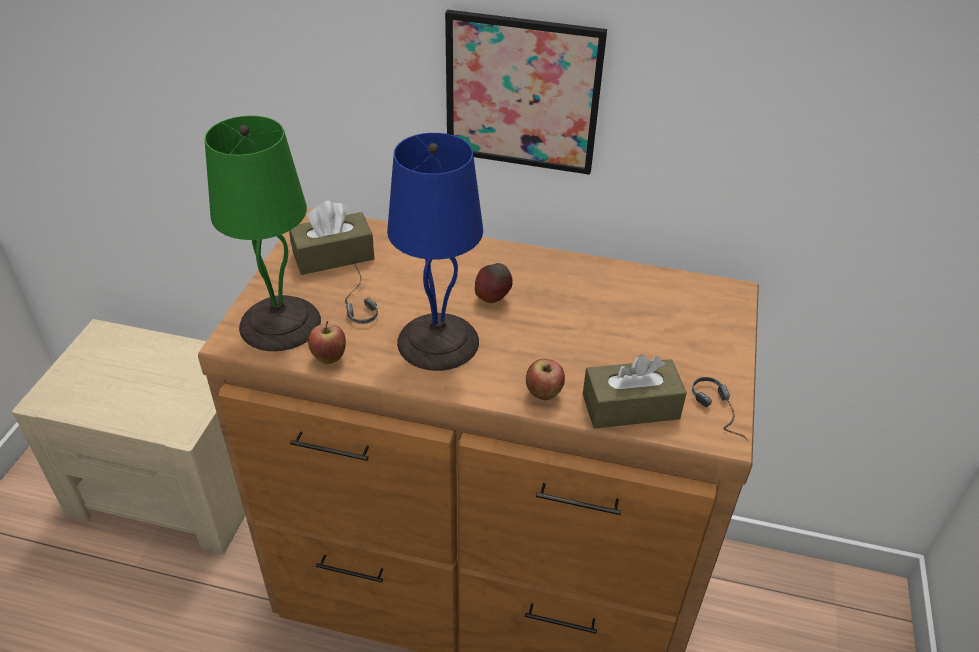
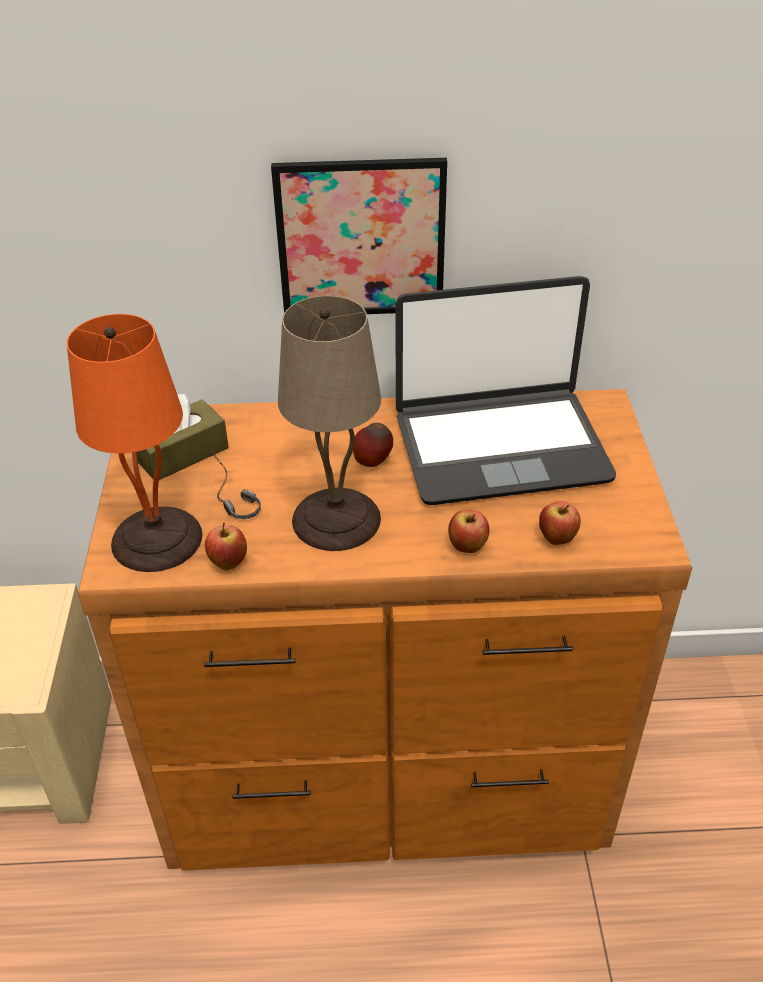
camera: 15 degrees left, 0 degrees up
(280, 325) = (157, 540): green table lamp -> orange table lamp
(437, 343) = (336, 520): blue table lamp -> beige table lamp
(614, 310) = (500, 446): none -> laptop
(630, 406) = (557, 539): brown tissue box -> apple
(724, 416) = (649, 527): headphones -> none

